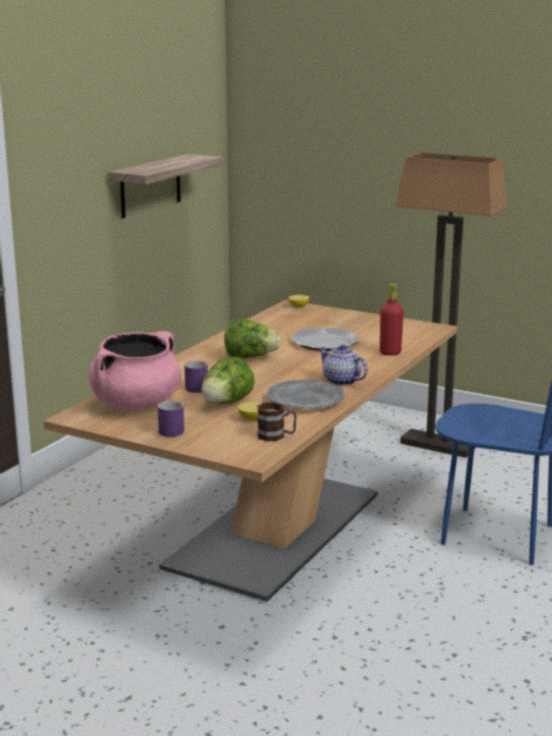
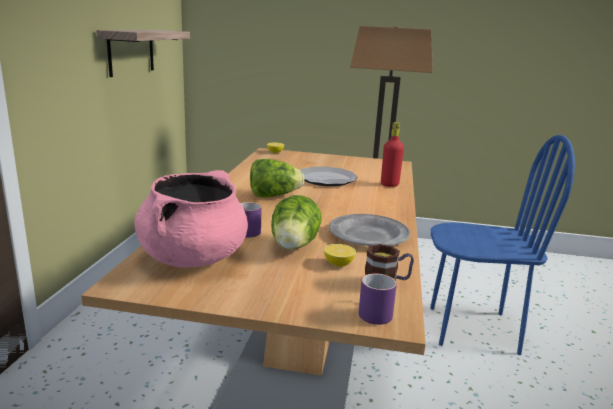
camera: 20 degrees left, 0 degrees up
(172, 429) = (261, 289): purple mug -> purple mug (373, 311)
(340, 381) = (379, 213): teapot -> none

